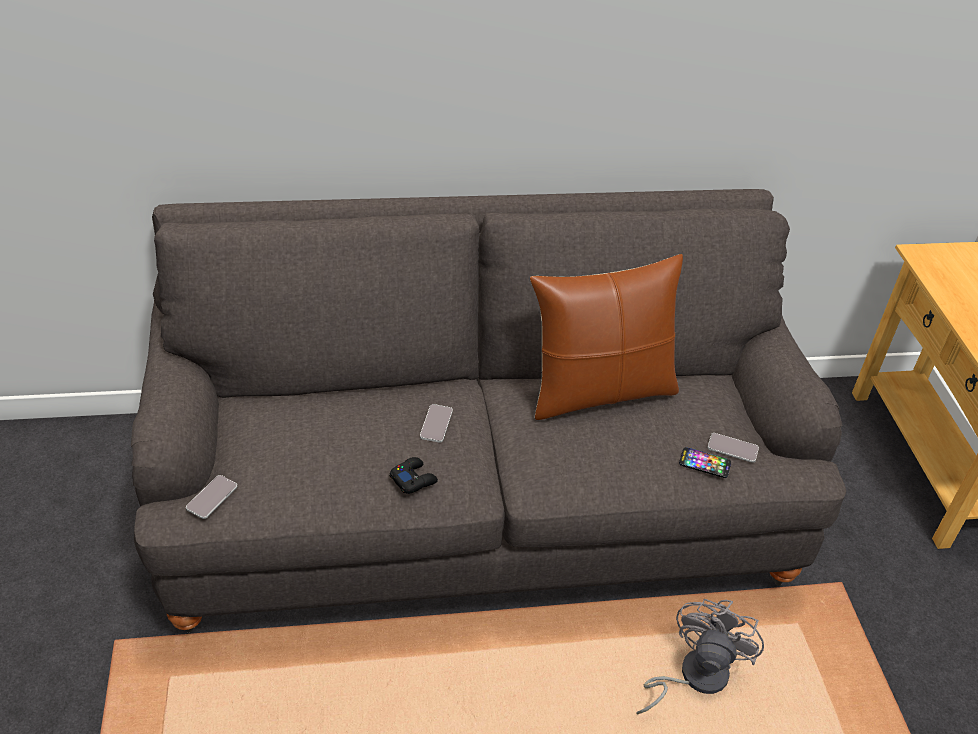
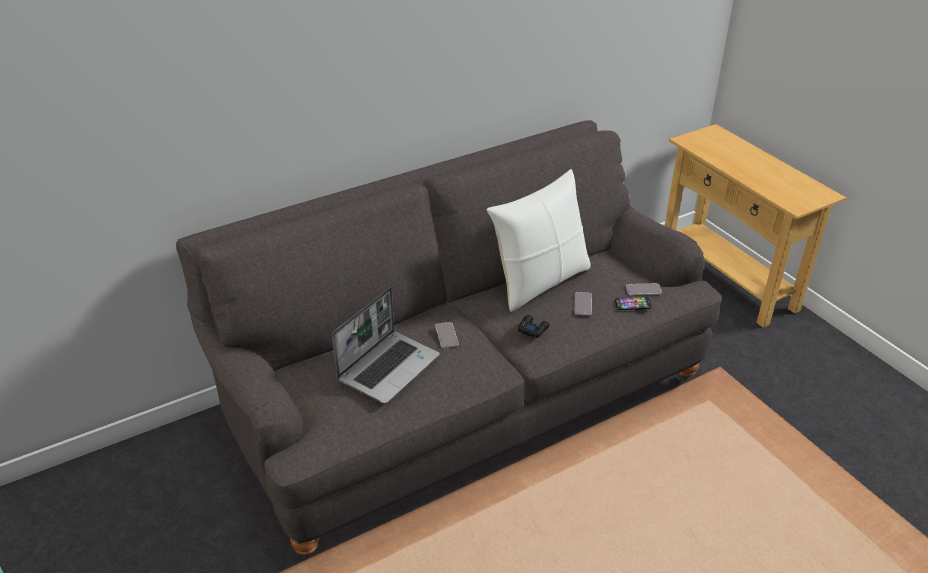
camera: 20 degrees left, 5 degrees down
(212, 497) = (319, 434): phone -> phone (583, 304)
(340, 441) = (389, 367): none -> laptop
(413, 479) = (455, 374): black game controller -> black game controller (533, 329)
(599, 391) = (539, 282): brown pillow -> white pillow
(693, 676) = (665, 456): grey fan -> none

